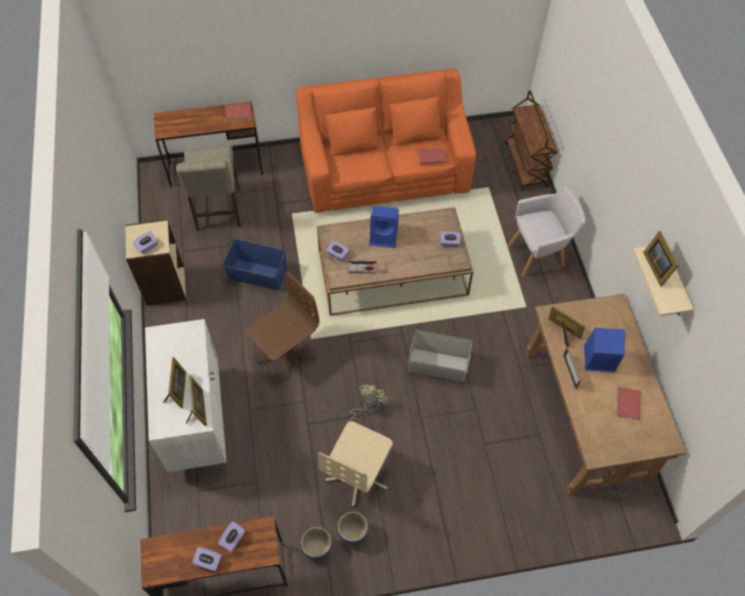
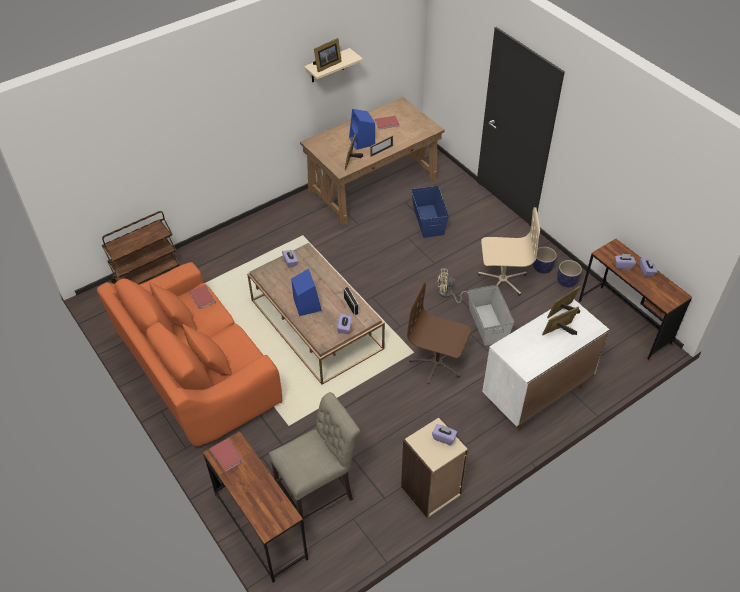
camera: 115 degrees left, 10 degrees down
(257, 274) = (373, 421): blue storage box -> blue storage box (428, 221)
(438, 365) = (385, 267): grey storage box -> grey storage box (488, 324)
(538, 255) = (247, 241): grey armchair -> none

